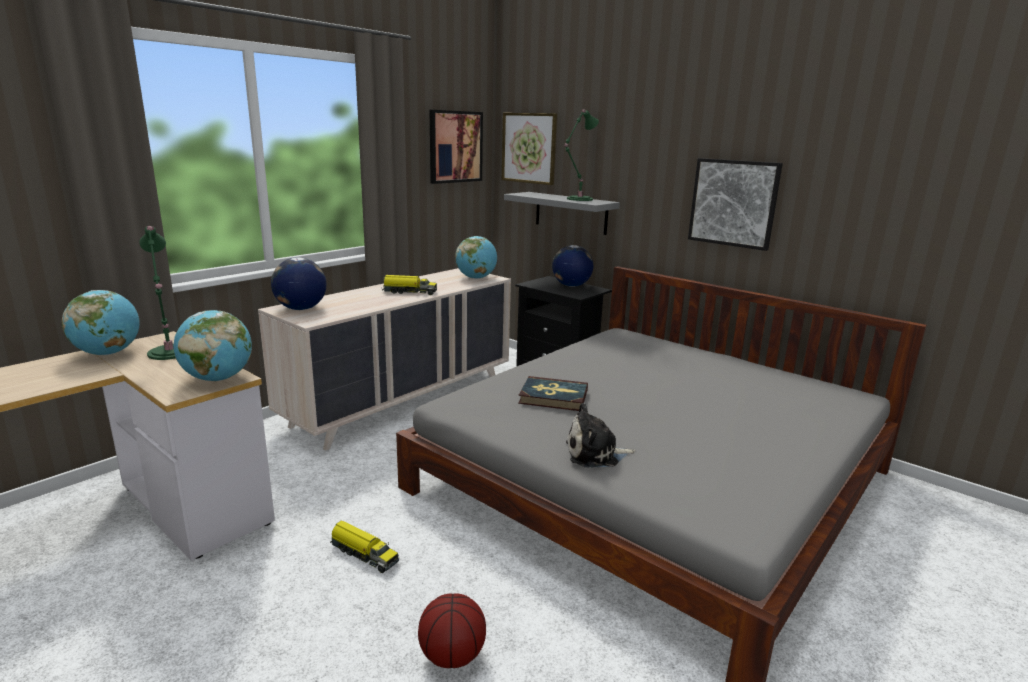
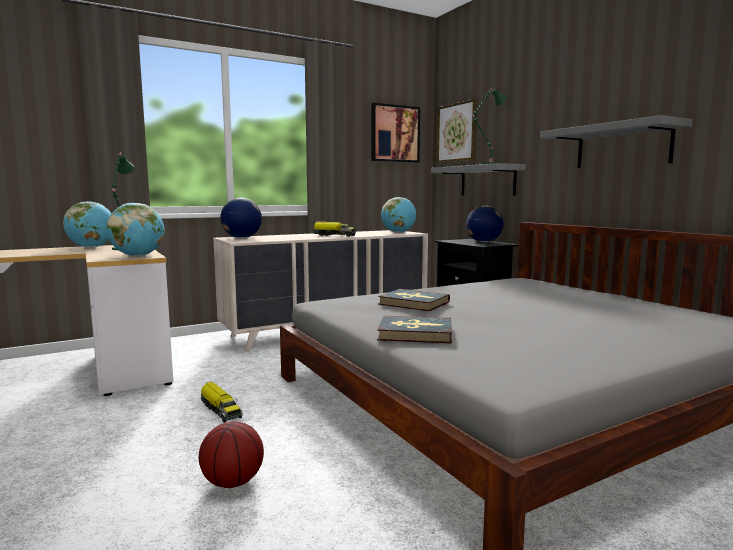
camera: 20 degrees right, 10 degrees down
(595, 454) = (415, 333): plush toy -> book
(733, 203) = (622, 146): picture -> grey shelf

